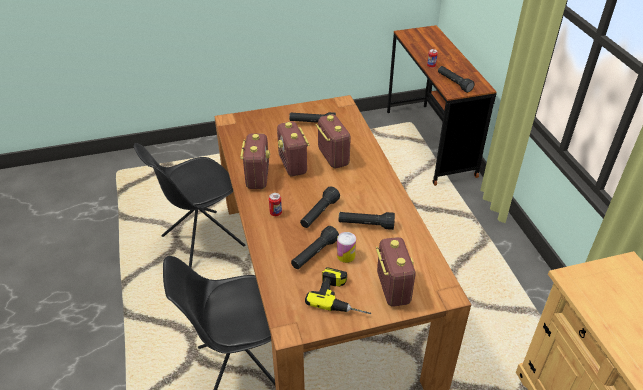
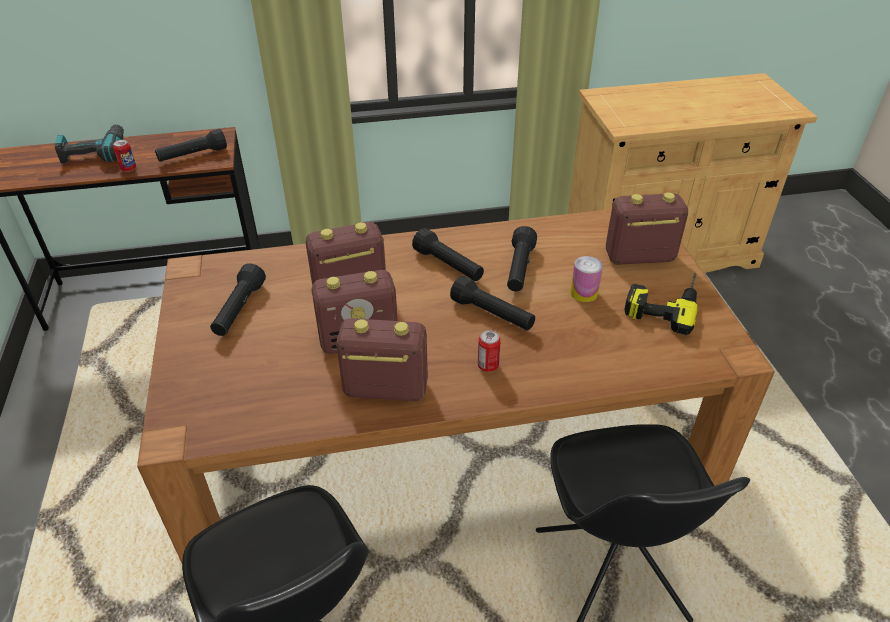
camera: 85 degrees left, 0 degrees up
(314, 254) = (583, 324): black flashlight -> black flashlight (448, 266)
(443, 52) = (95, 152): none -> power drill

